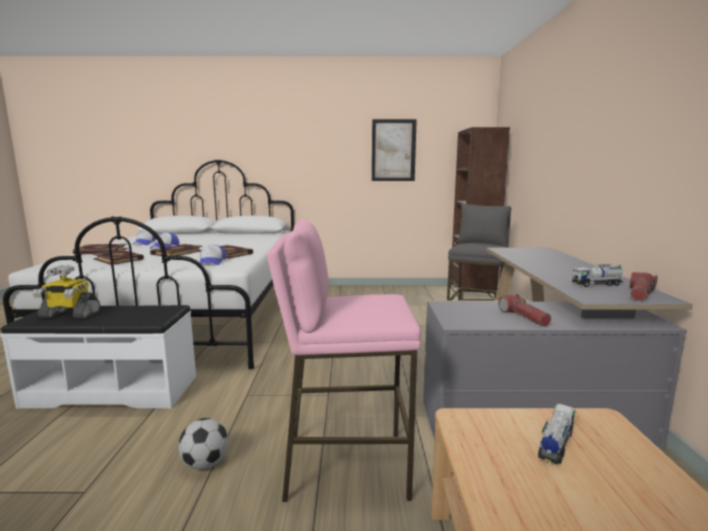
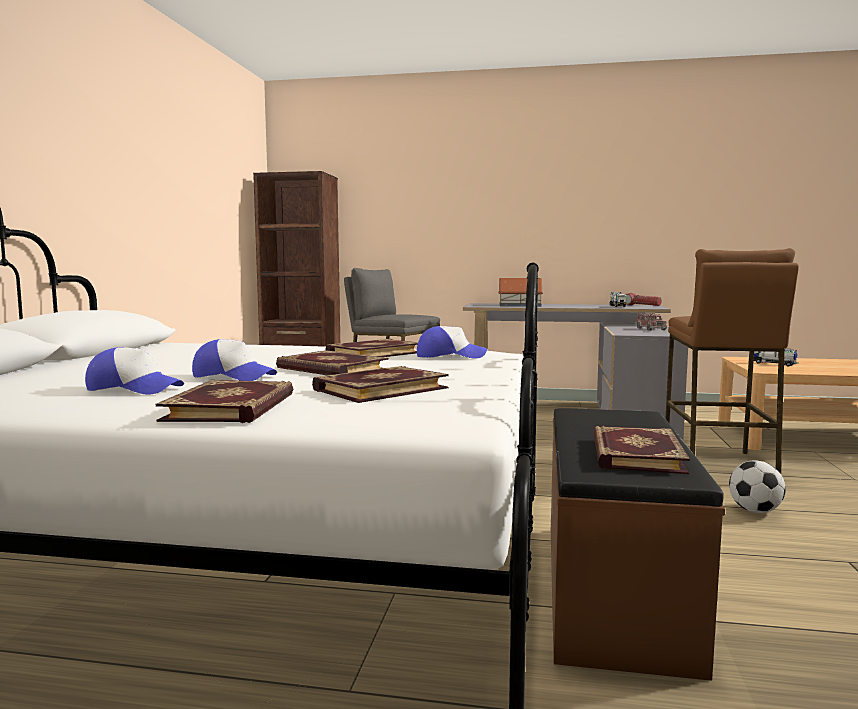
camera: 80 degrees left, 5 degrees down
(69, 315) = (634, 454): toy robot -> book
(113, 390) = (611, 588): white bench -> brown bench
(345, 465) = (718, 465): pink stool -> brown stool
(393, 150) = (199, 188): picture -> none
(523, 317) = (650, 329): flashlight -> toy truck
(531, 257) = (520, 305): none -> toy house

